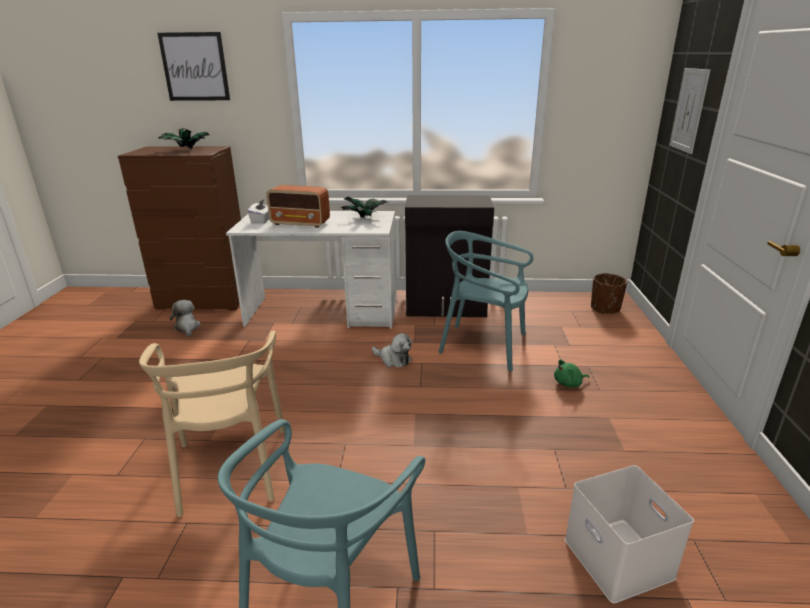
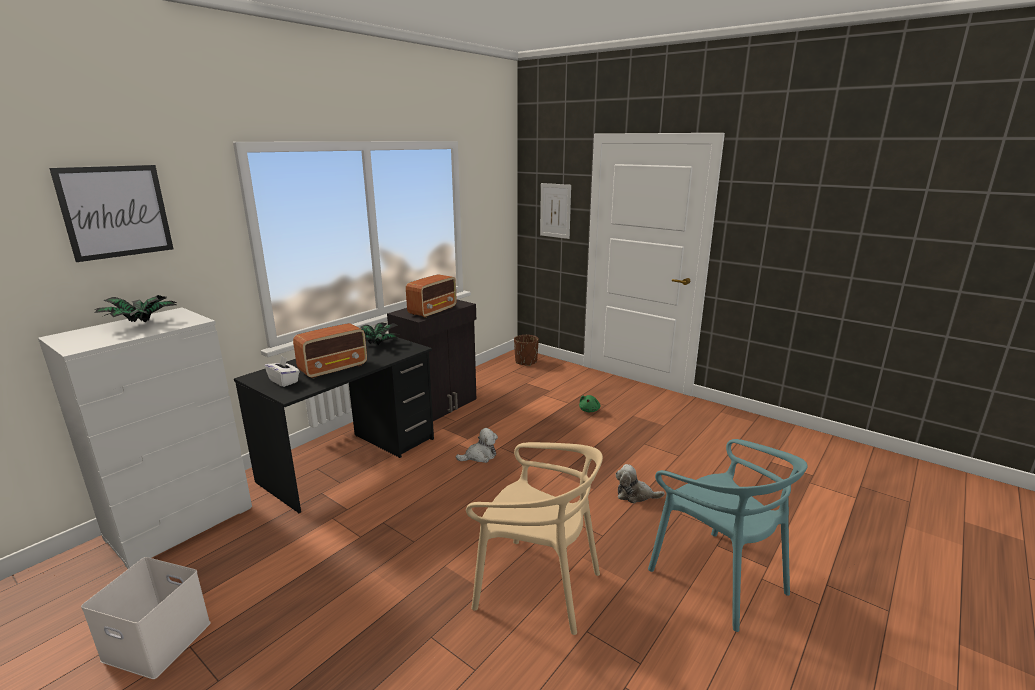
camera: 55 degrees left, 5 degrees down
(187, 328) = (231, 554): plush toy -> plush toy (635, 495)
(205, 300) = (181, 523): brown dresser -> white dresser
(323, 313) = (351, 460): white desk -> black desk
(441, 203) = (433, 311): none -> radio
(484, 345) = (511, 416): turquoise chair -> none
(620, 559) = (738, 465): white storage box -> white storage box (160, 640)

